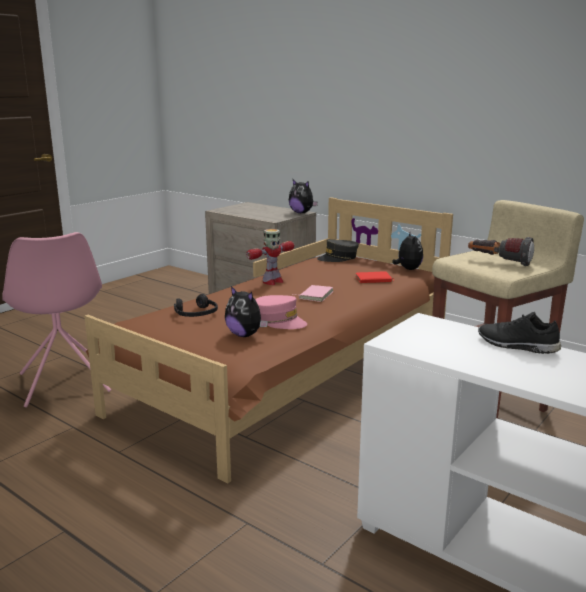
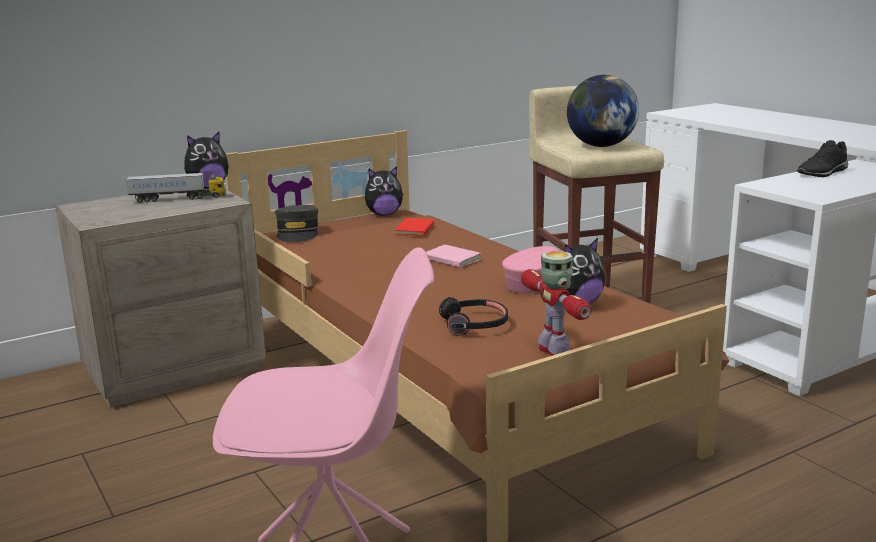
camera: 70 degrees left, 0 degrees up
(272, 282) = (368, 274): toy robot -> toy robot (556, 352)
(273, 212) = (178, 198): none -> toy truck
(407, 269) = (384, 214): plush toy -> plush toy turned 150 degrees clockwise
(499, 262) = (601, 146): flashlight -> globe

